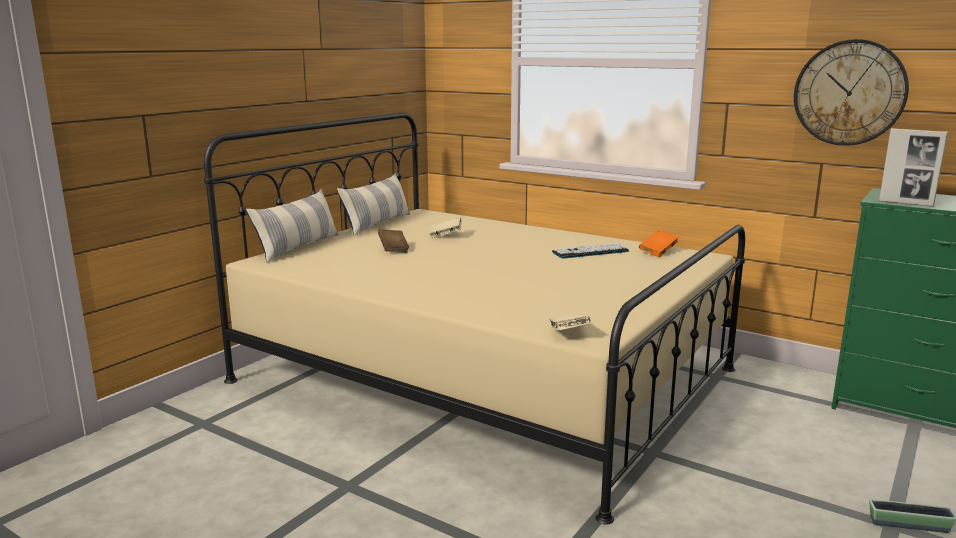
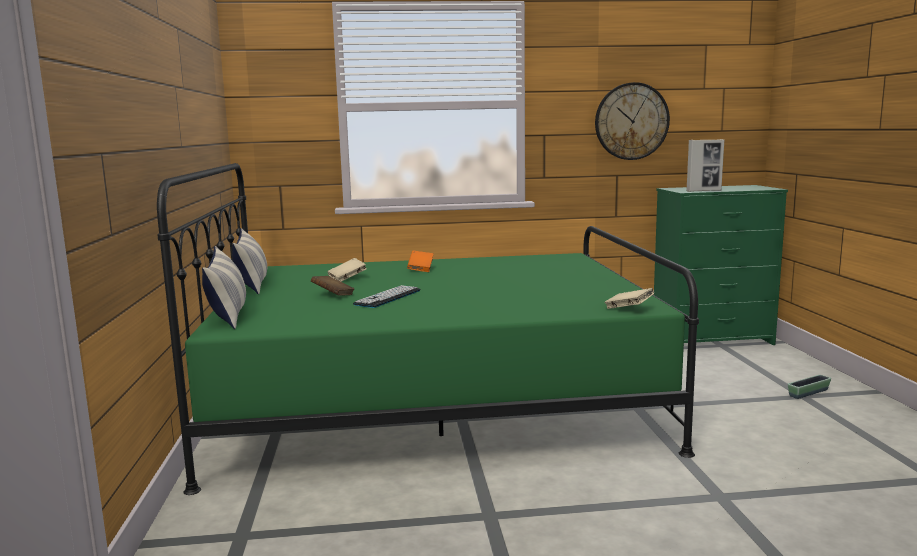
camera: 40 degrees left, 5 degrees down
(483, 375) = (434, 402): beige bed -> green bed
(590, 252) = (492, 267): keyboard -> keyboard (388, 297)
(658, 252) = (535, 259): orange book -> orange book (421, 269)

